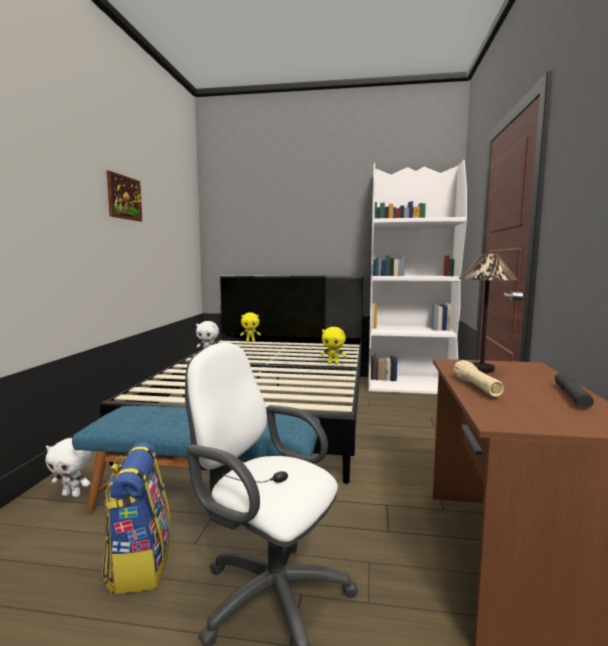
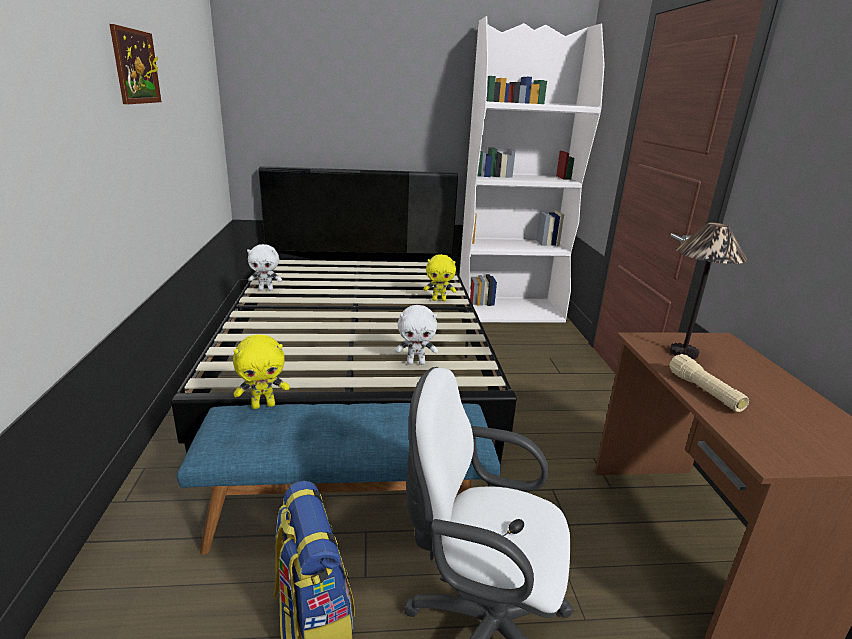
camera: 15 degrees left, 15 degrees up
(72, 495) = (165, 528): white plush toy -> white plush toy (416, 363)
(250, 341) = (309, 260): yellow plush toy -> yellow plush toy (263, 405)
(572, 396) = (802, 401): grey flashlight -> none

